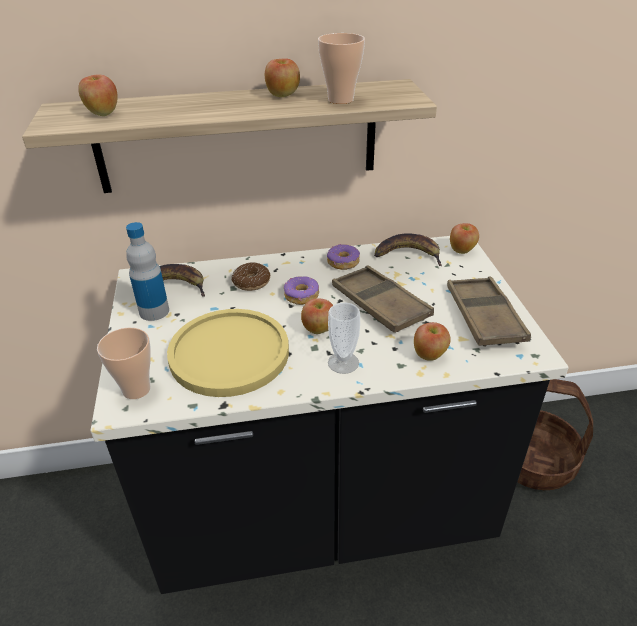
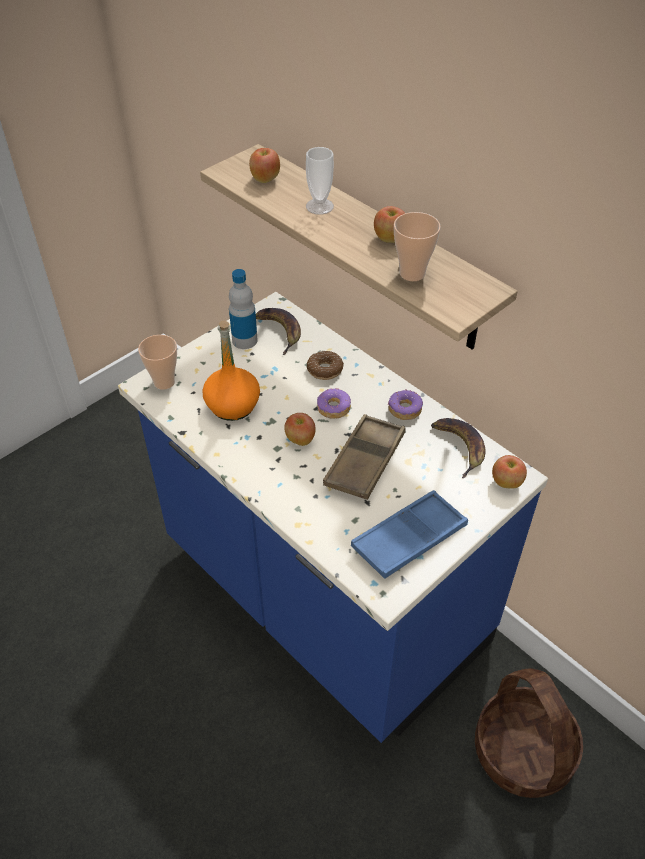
camera: 55 degrees right, 10 degrees up
(229, 353) = (233, 405): yellow plate -> orange bottle
(322, 510) = (322, 597): black counter -> blue counter
(343, 363) = (273, 473): cup -> cup (319, 206)
(429, 355) = (325, 522): apple -> none
(483, 317) = (409, 538): brown tray -> blue tray

